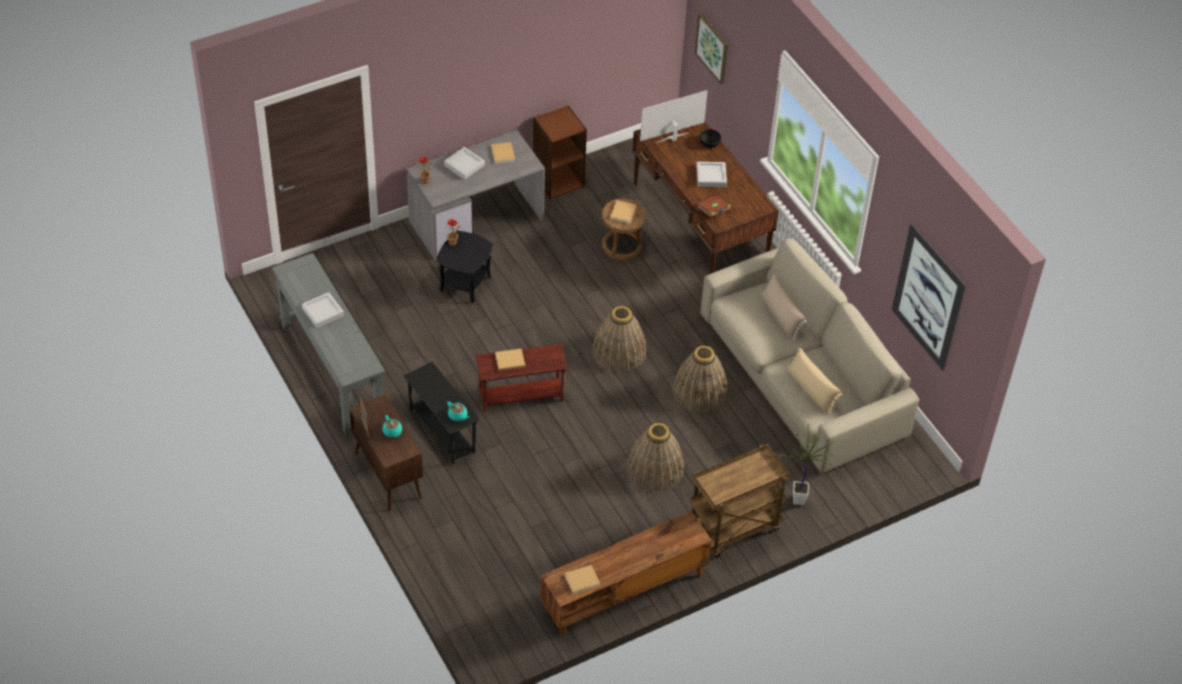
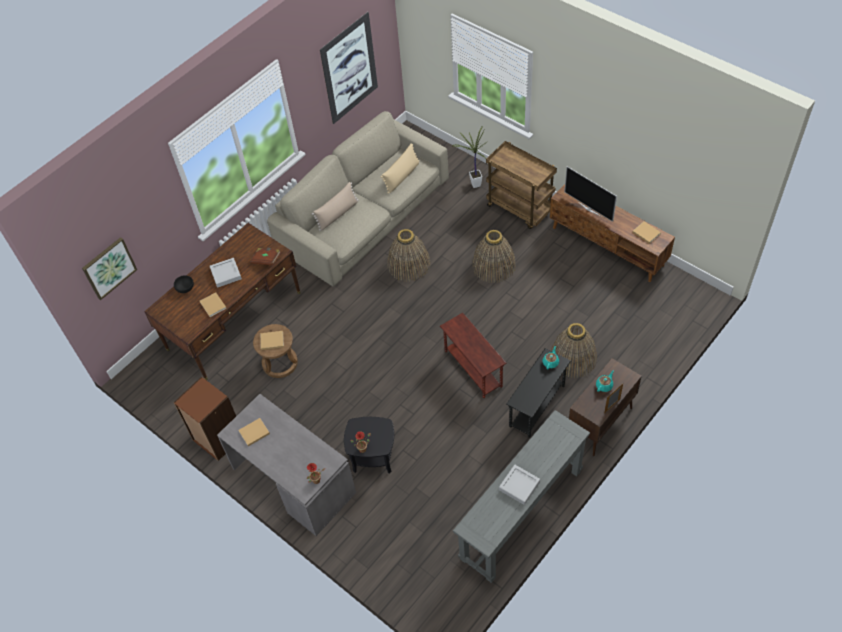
camera: 105 degrees left, 5 degrees up
(464, 165) = (282, 457): grey tray -> none
(509, 360) = (476, 352): beige book -> beige book (213, 306)
(619, 351) = (395, 324): basket -> basket (573, 358)
(673, 138) = (187, 314): television -> television (589, 208)

